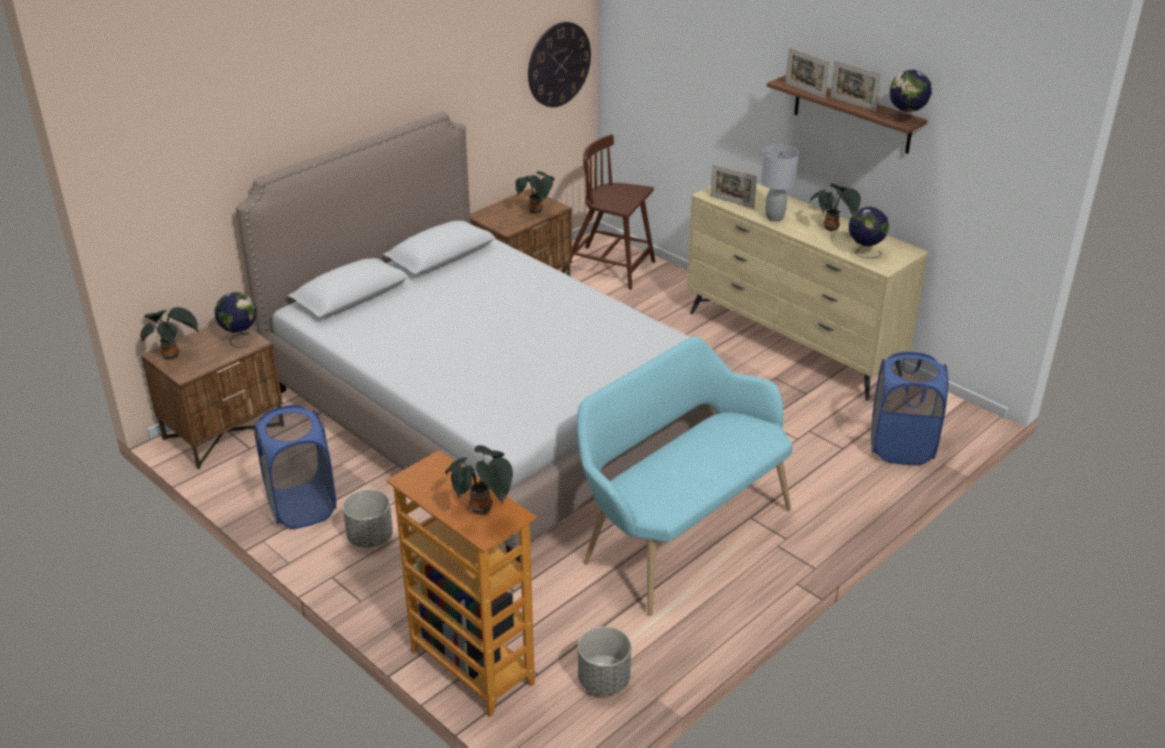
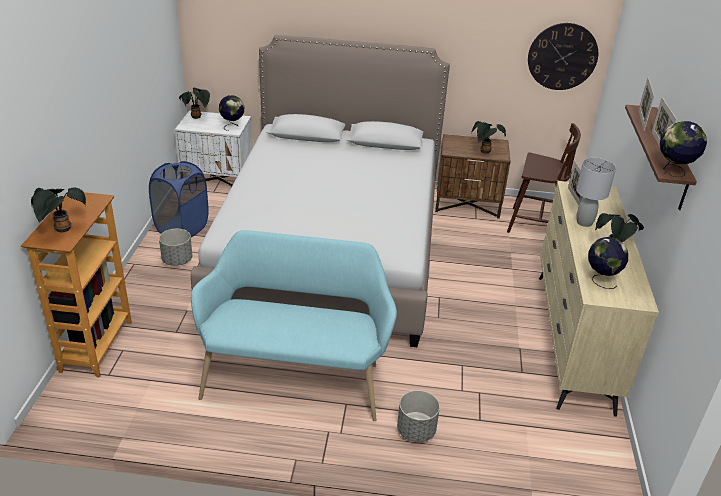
camera: 50 degrees right, 0 degrees up
(224, 432) = (218, 179): brown nightstand -> white nightstand
(604, 681) = (122, 406): grey planter -> grey planter (416, 431)
(610, 268) = (538, 225): brown chair -> brown chair turned 120 degrees clockwise
(901, 447) = (521, 454): blue laundry basket -> none

